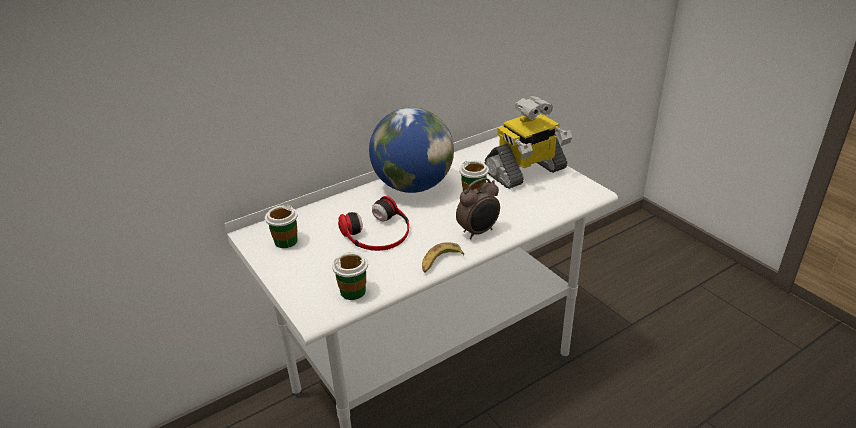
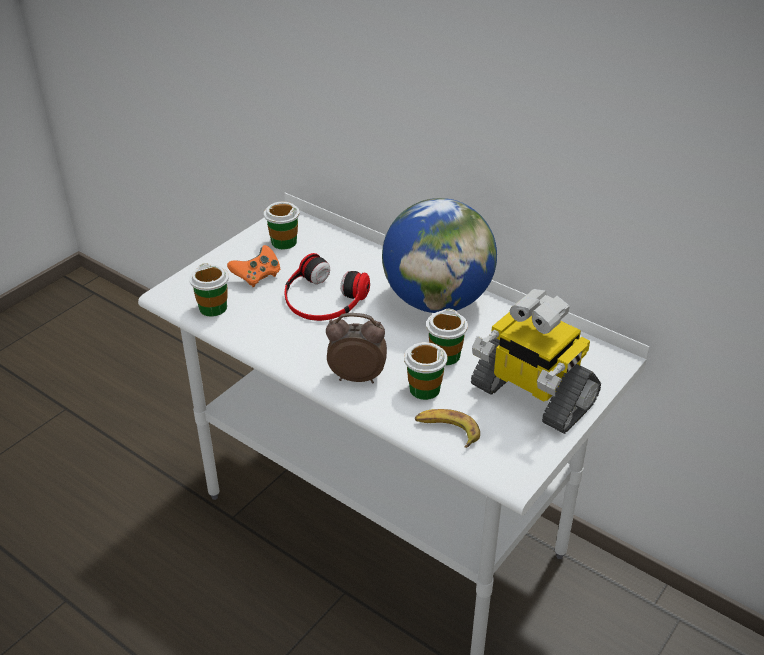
camera: 70 degrees right, 5 degrees up
(325, 262) = (257, 276): none -> orange game controller
(440, 262) = (284, 357): banana -> banana (447, 431)
(478, 232) = (357, 376): alarm clock -> alarm clock turned 150 degrees clockwise
(504, 208) = (424, 389): none -> cup

